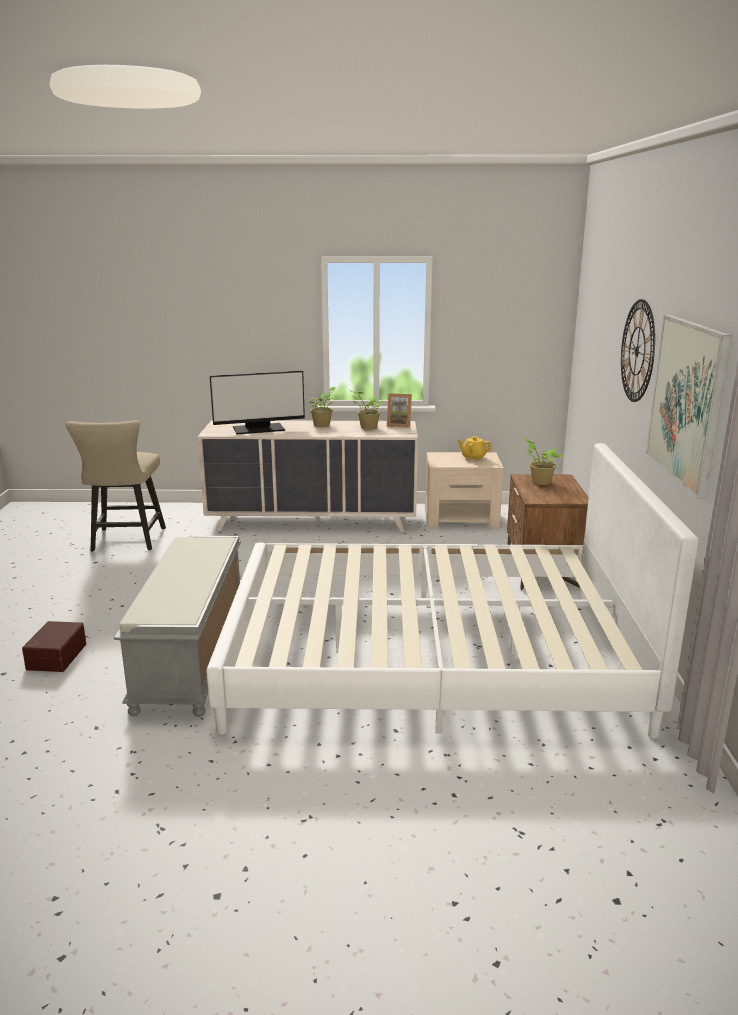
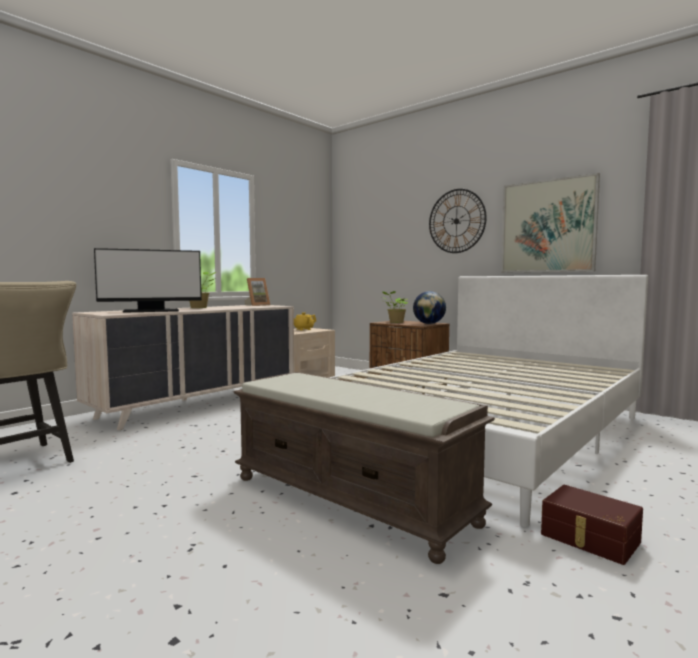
camera: 50 degrees left, 15 degrees down
(55, 656) = (205, 579): brown storage box -> brown storage box (589, 539)
(193, 656) = (352, 499): grey bench -> brown bench
(259, 429) = (151, 311): monitor -> monitor turned 45 degrees clockwise
(367, 427) = (240, 306): potted plant -> none
(561, 498) = (429, 323): none -> globe

